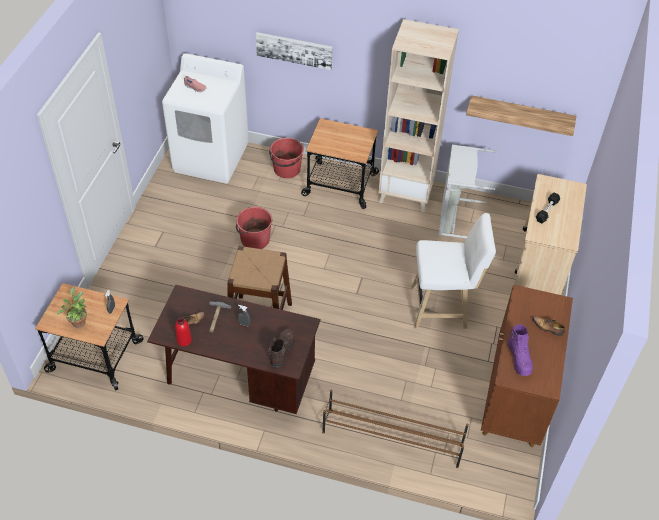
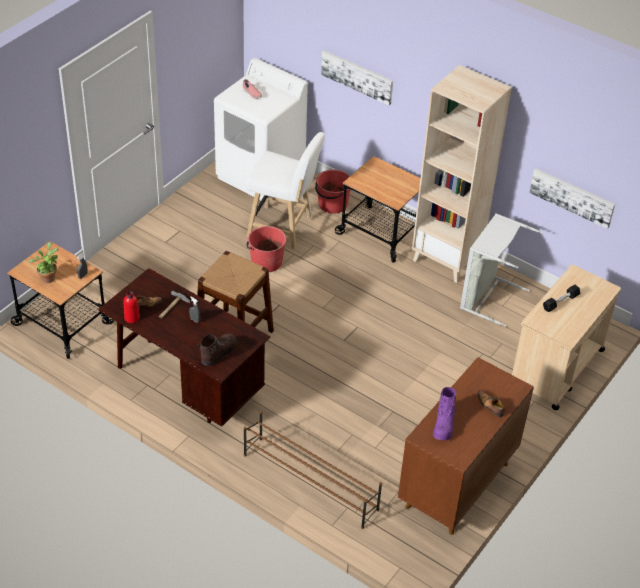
camera: 20 degrees right, 5 degrees down
(442, 308) = (427, 379): white stool -> white stool (283, 228)
(521, 115) = (572, 197): shelf -> picture

